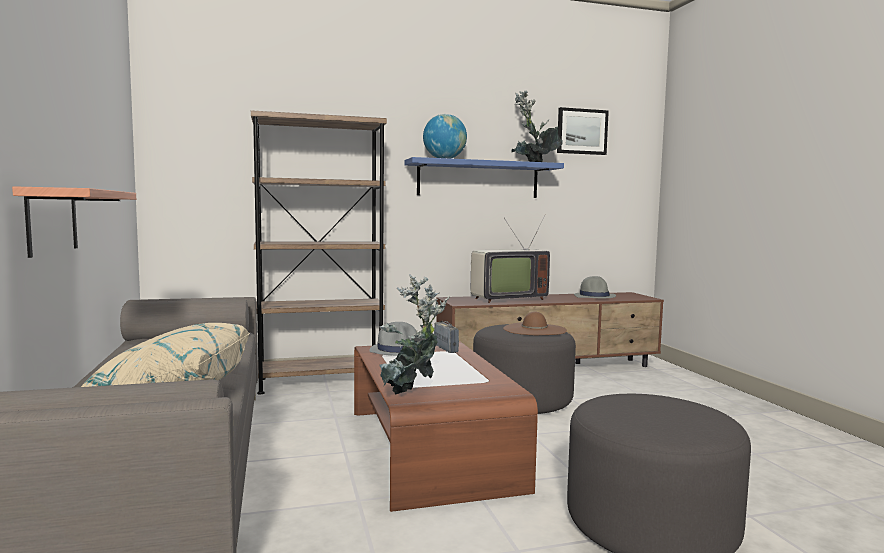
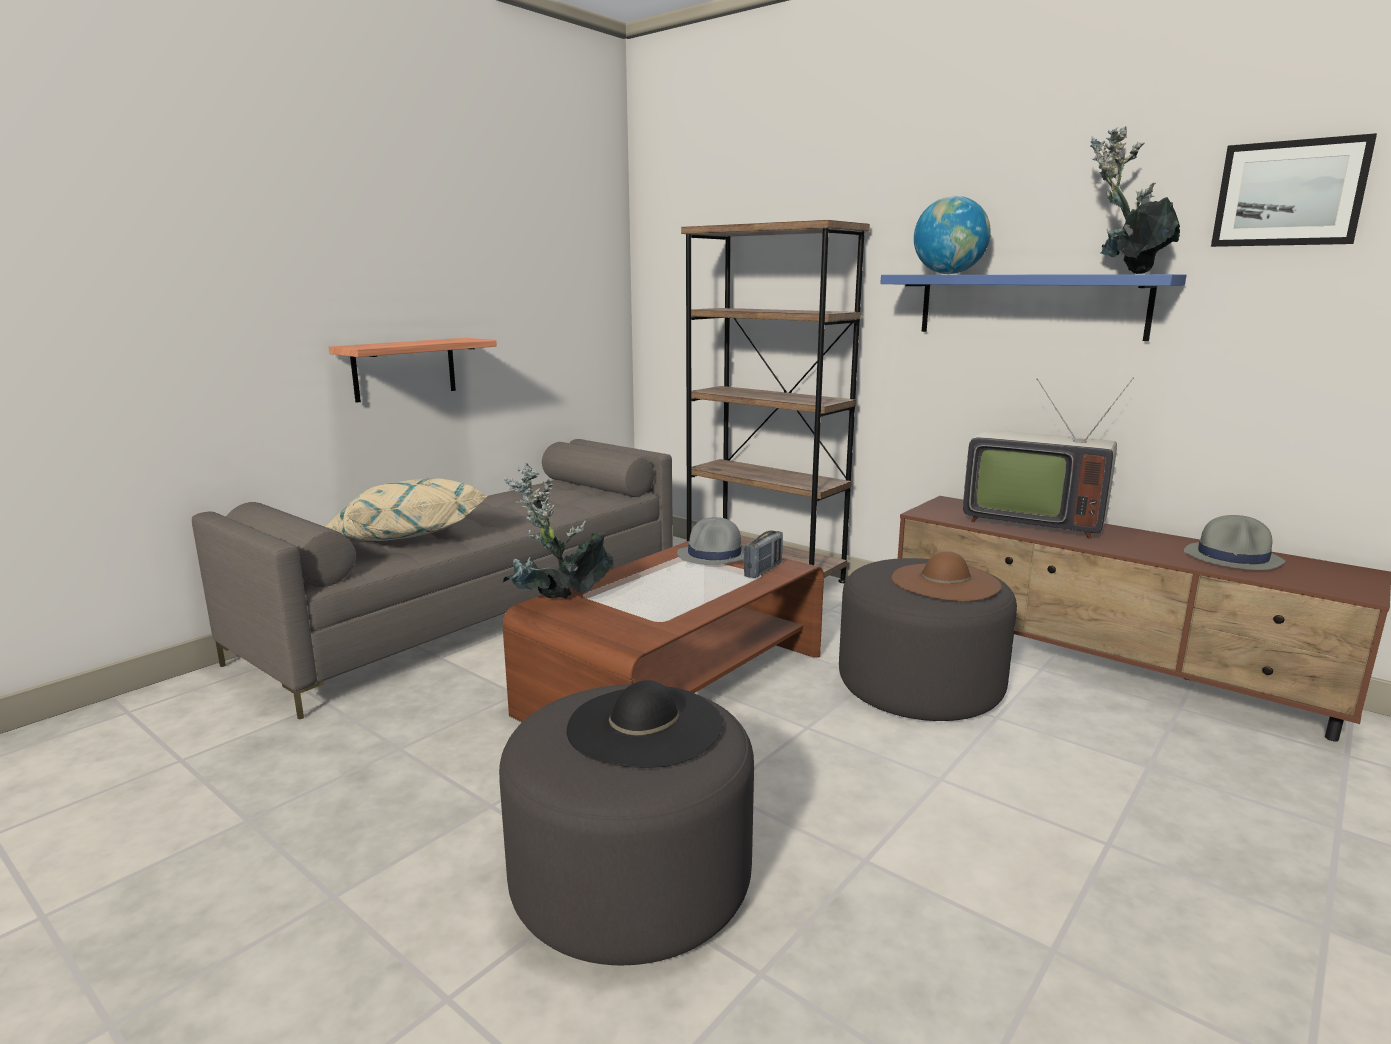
camera: 55 degrees right, 10 degrees up
(654, 407) = (645, 726): none -> black hat

